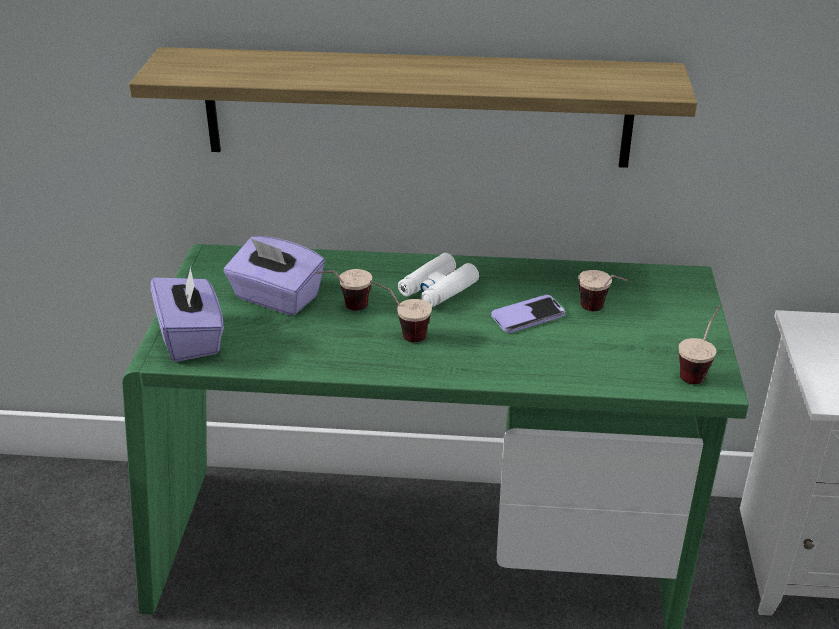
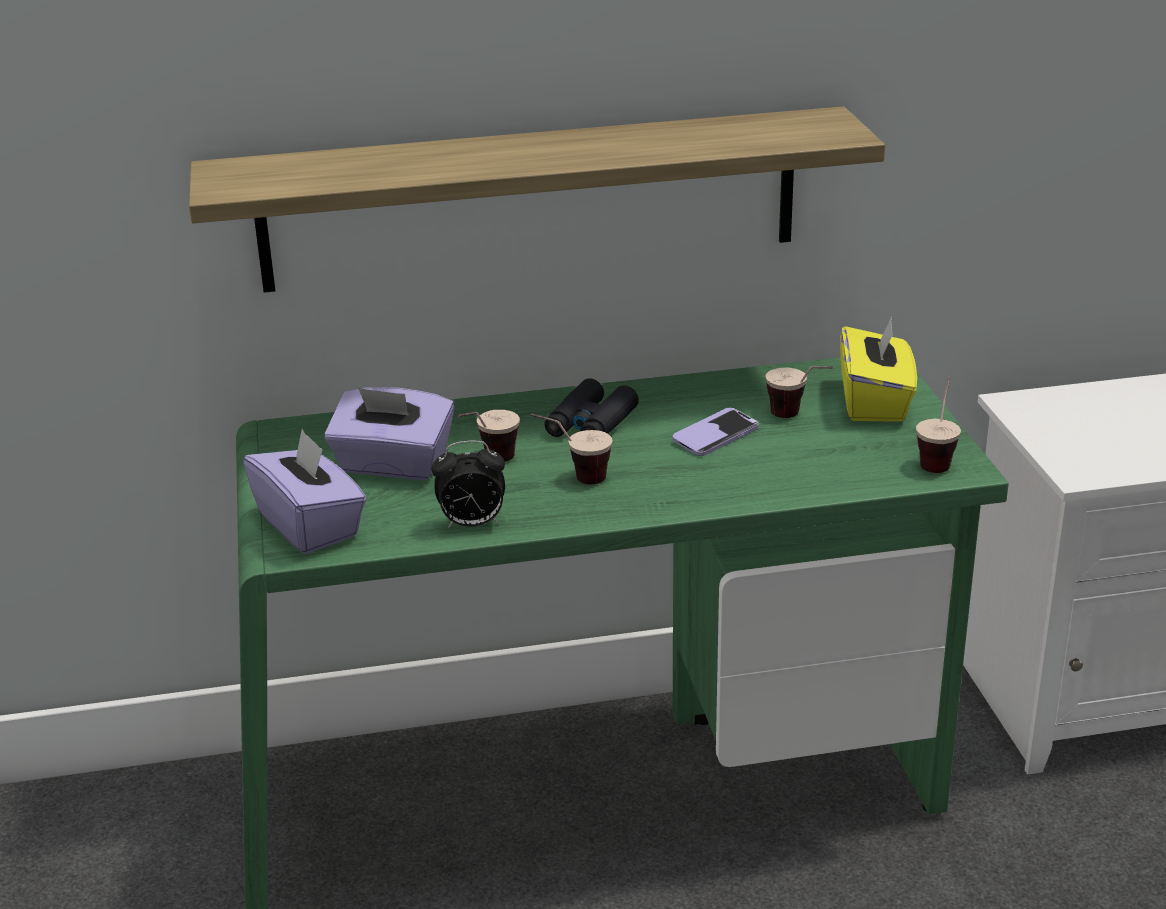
camera: 15 degrees left, 5 degrees down
(306, 360) = (472, 524): none -> alarm clock
(437, 289) = (591, 424): white binoculars -> black binoculars
(669, 309) = (875, 402): none -> yellow tissue box

